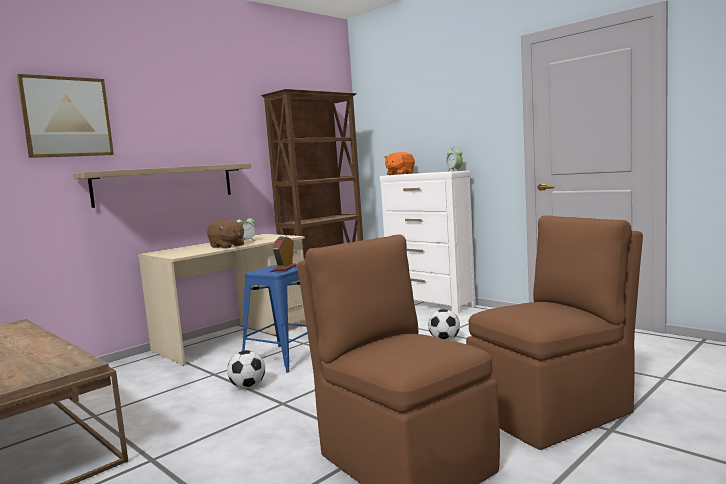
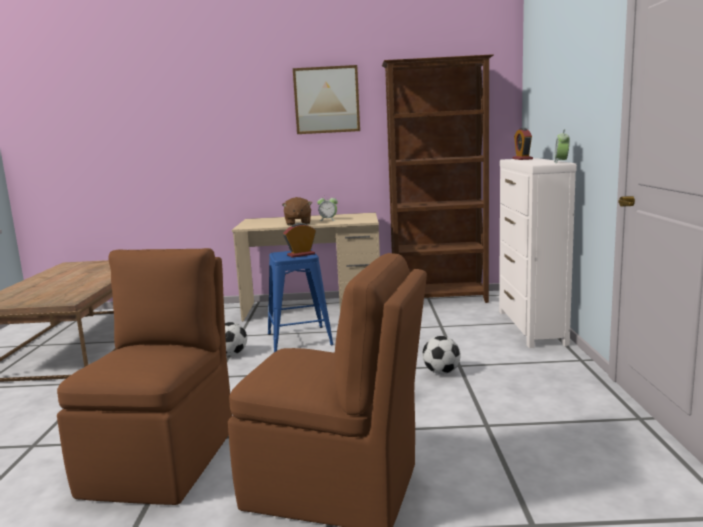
camera: 45 degrees right, 5 degrees up
(66, 117) = (192, 101): picture -> picture (327, 100)
(165, 184) = (274, 159): shelf -> none
(400, 174) = (522, 159): orange plush toy -> alarm clock

